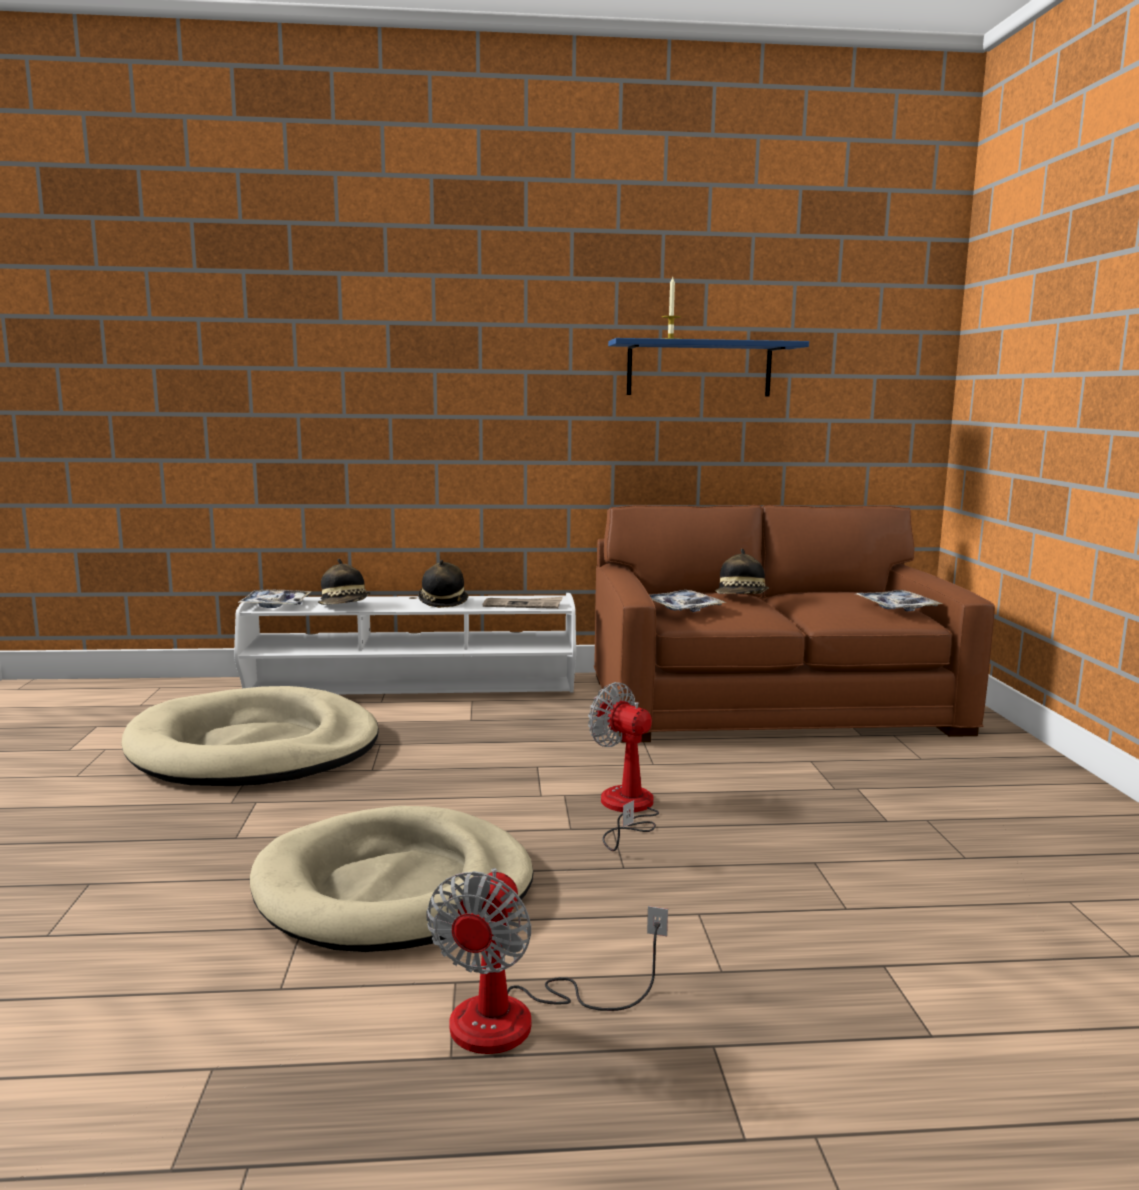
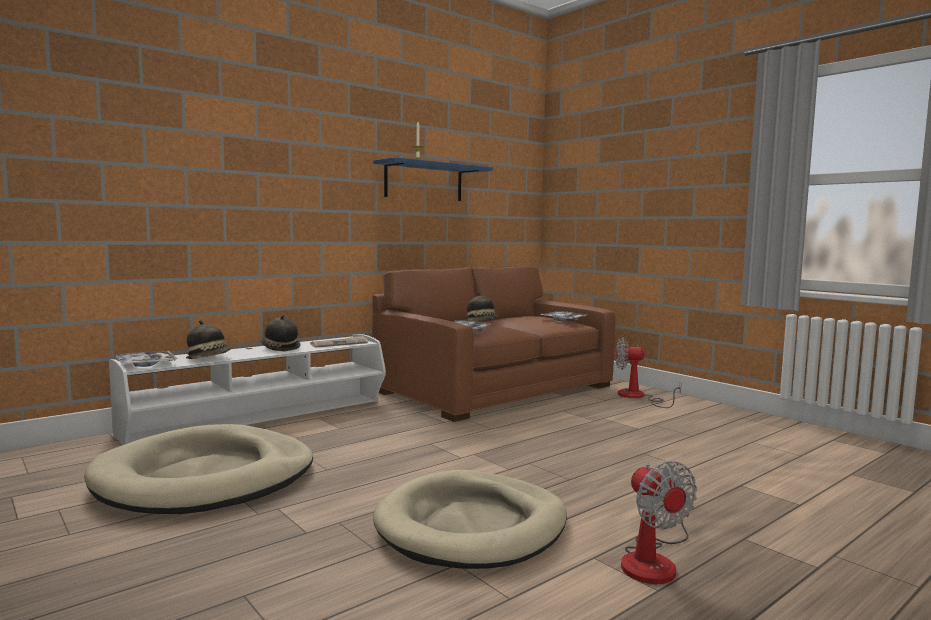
camera: 35 degrees left, 5 degrees down
(626, 810) = (519, 453): fan -> fan (638, 397)

